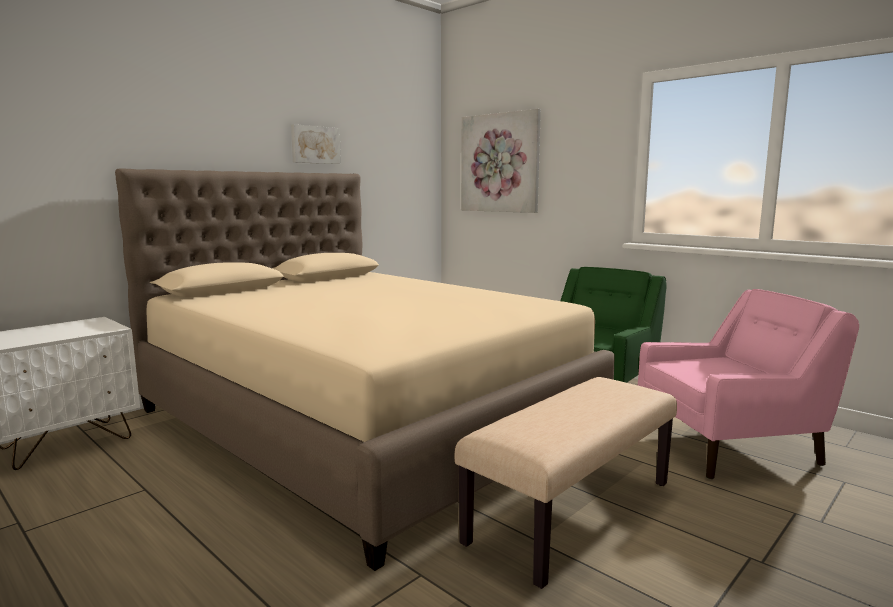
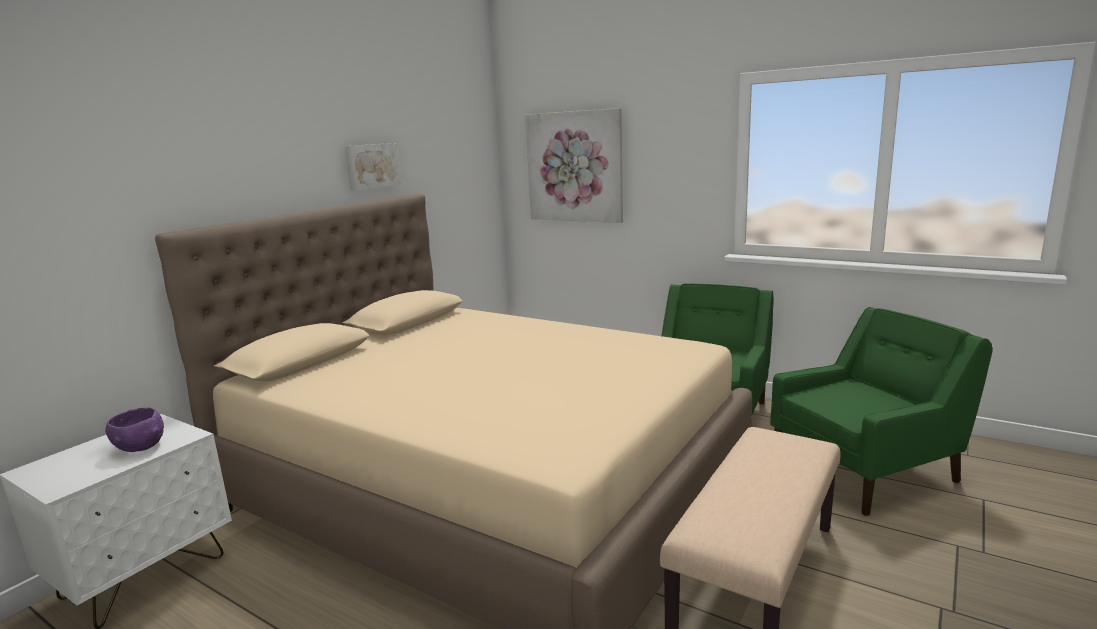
camera: 10 degrees left, 5 degrees up
(73, 331) = (140, 448): none -> purple bowl
(729, 445) = (865, 470): pink armchair -> green armchair

